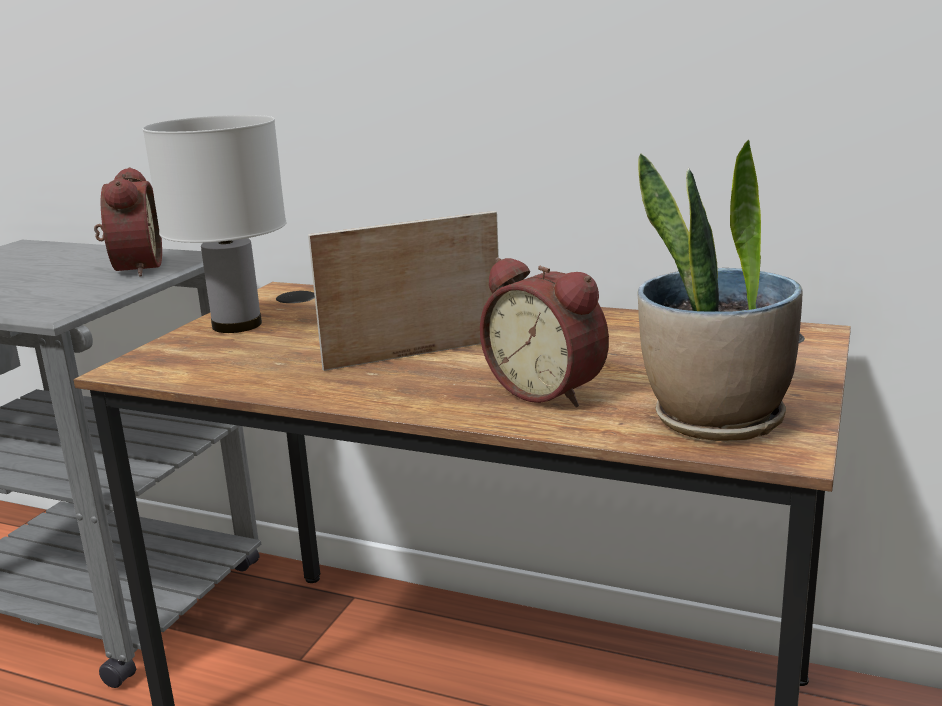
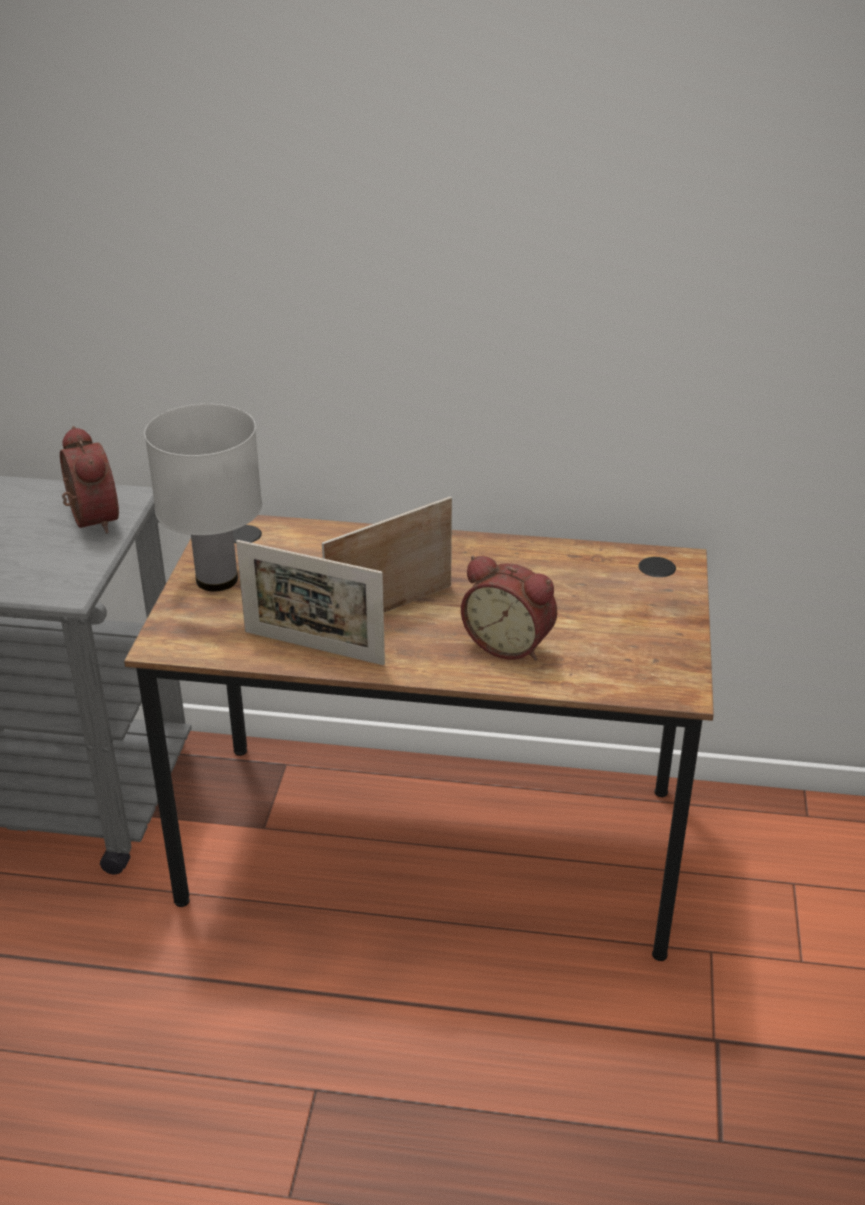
camera: 15 degrees left, 15 degrees up
(297, 380) = (313, 648): none -> picture frame
(714, 420) = (631, 666): potted plant -> none

